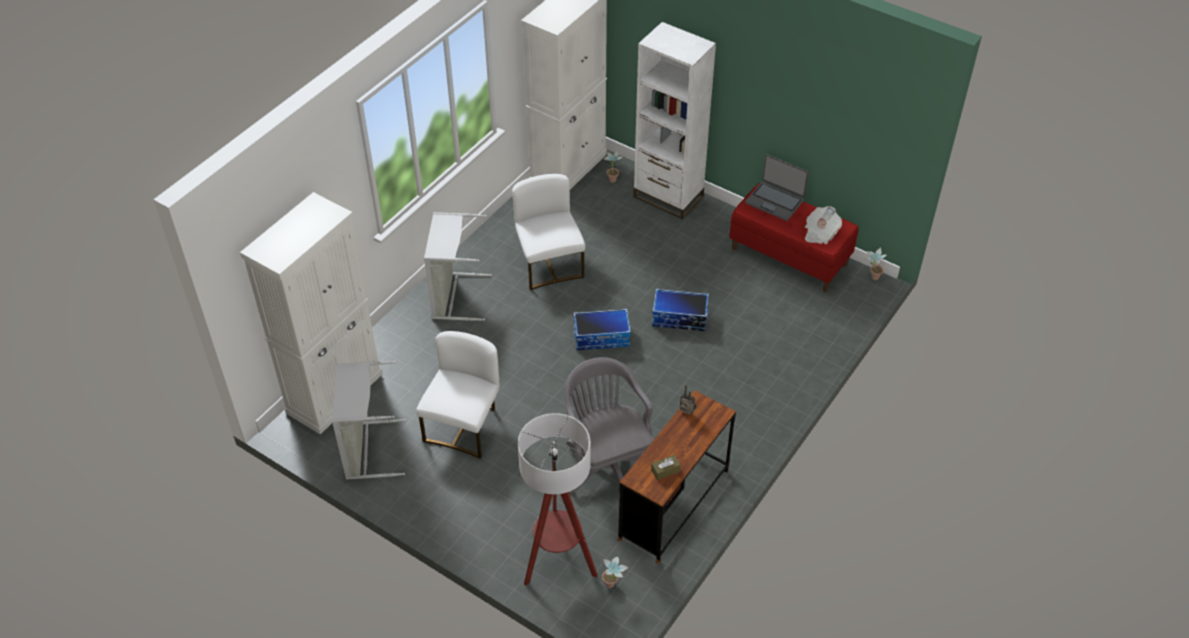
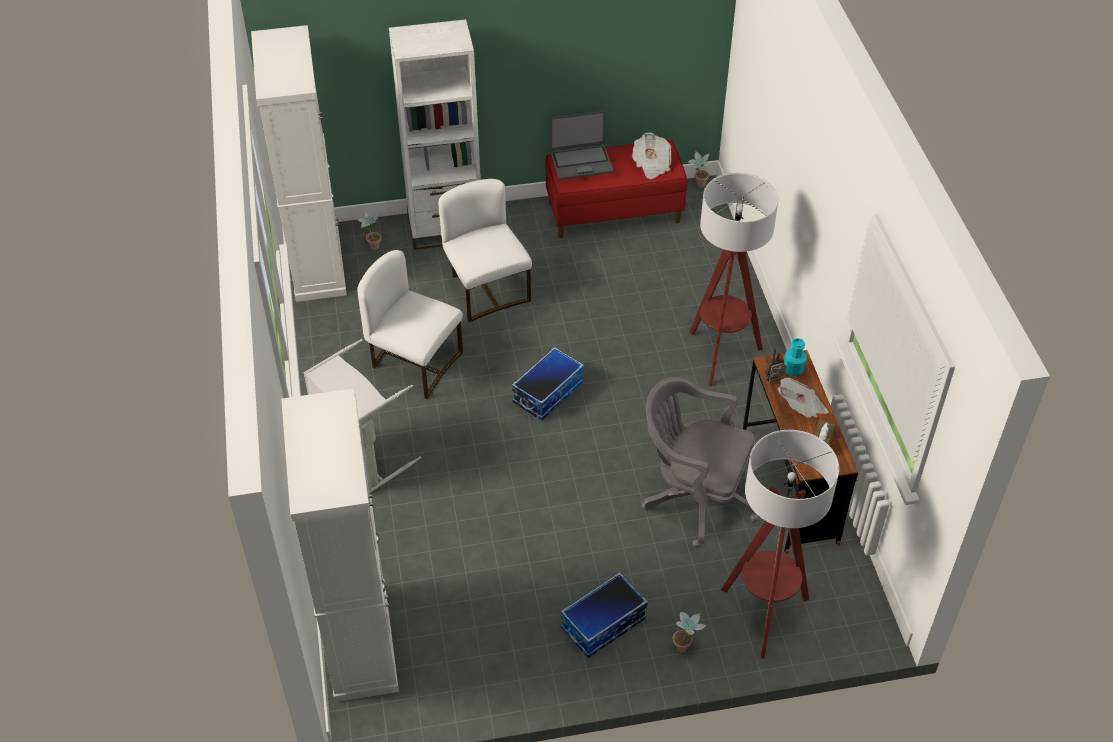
camera: 45 degrees left, 0 degrees up
(367, 450) = (465, 666): grey laundry basket -> none
(464, 426) = (528, 568): white chair -> white chair (486, 290)
(613, 585) = (829, 594): potted plant -> potted plant (685, 647)
(679, 318) = (592, 328): storage box -> storage box (603, 625)
(681, 442) = (801, 408): none -> newspaper
(709, 415) = (793, 369): none -> turquoise bottle
(739, 394) = (720, 355): none -> floor lamp

